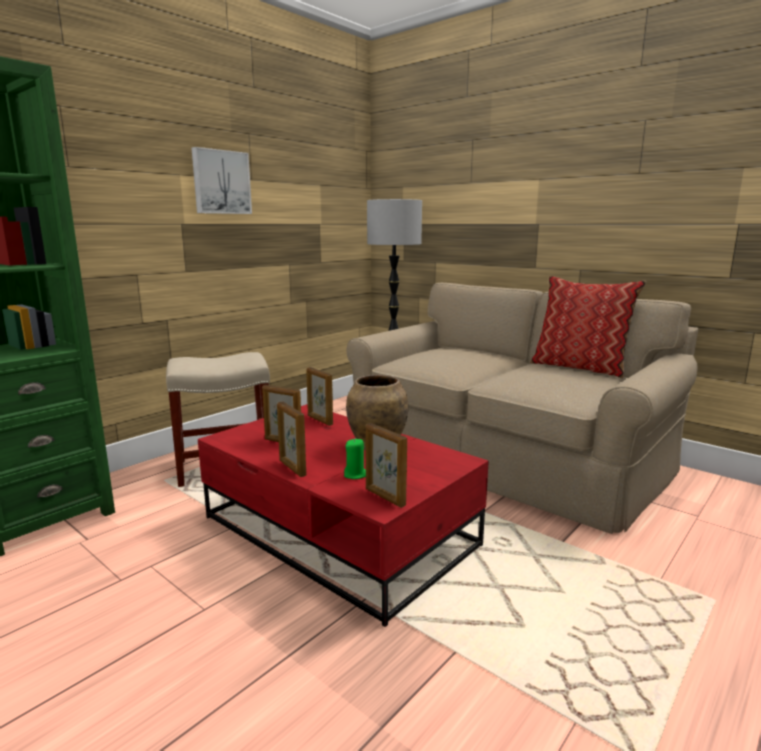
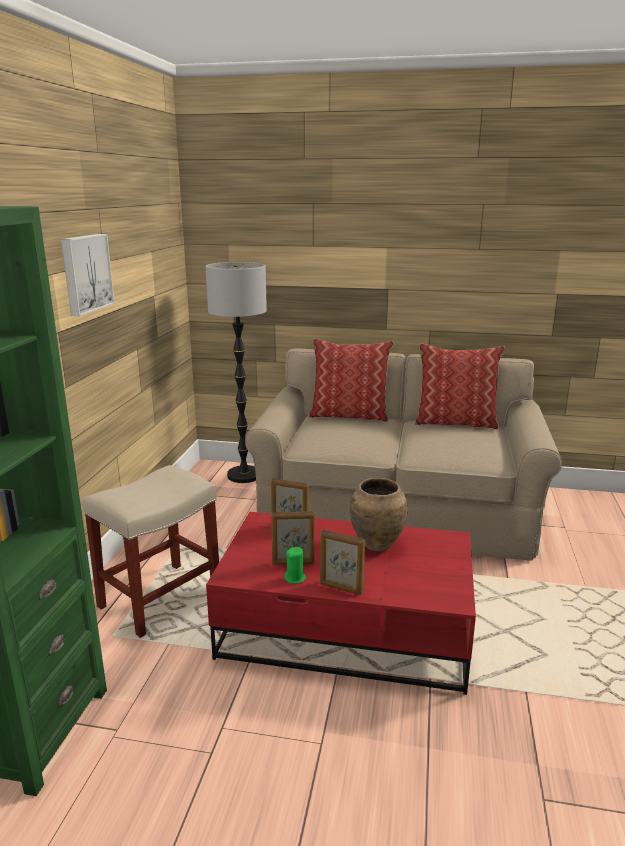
camera: 30 degrees left, 5 degrees up
(355, 475) = (398, 578): green candle -> green candle (295, 578)
(384, 497) = (446, 592): picture frame -> none
(474, 349) = (349, 415): none -> pillow

